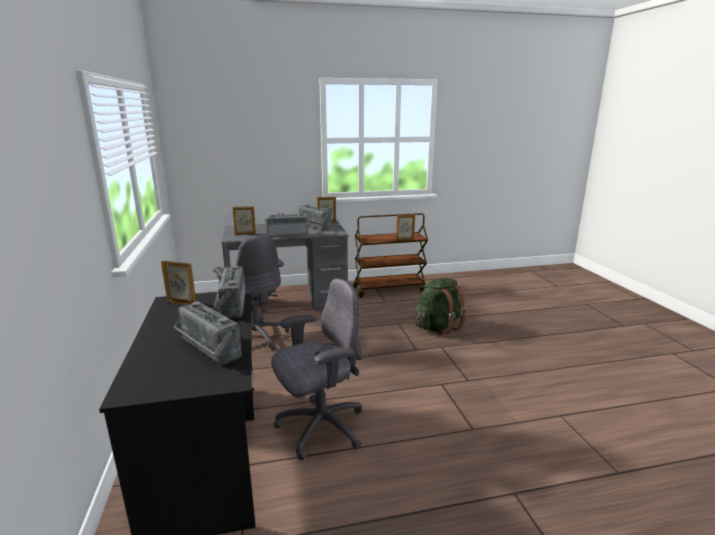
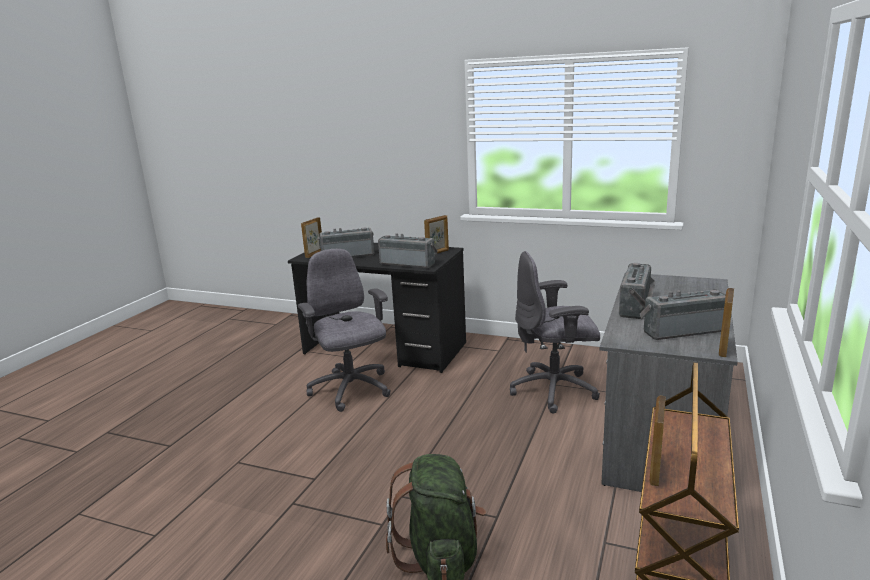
camera: 125 degrees right, 0 degrees up
(245, 234) = (660, 285): picture frame -> picture frame (314, 254)
(320, 428) = (351, 390): grey office chair -> grey office chair turned 150 degrees clockwise

